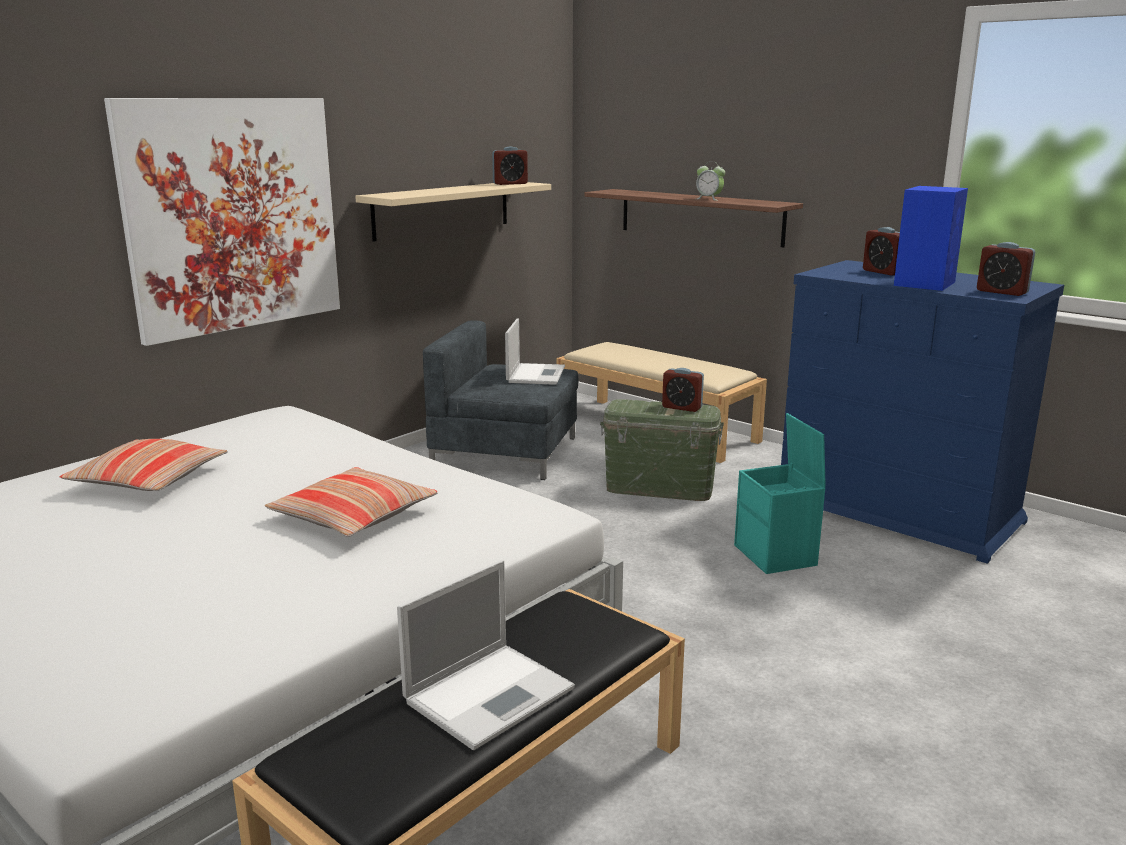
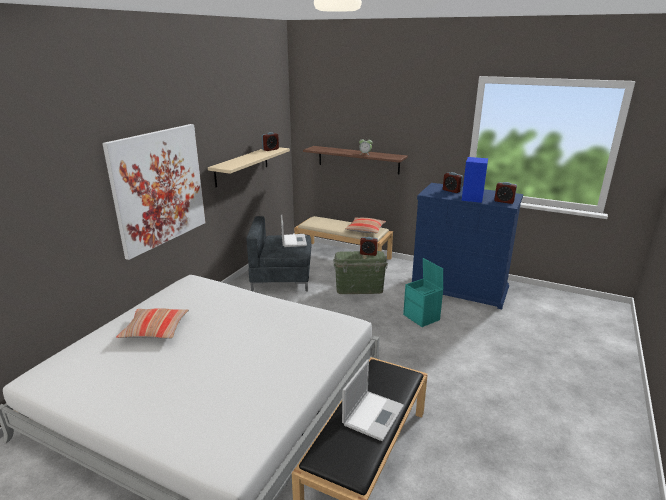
camera: 15 degrees left, 5 degrees up
(353, 516) = (266, 336): pillow -> pillow (365, 230)

